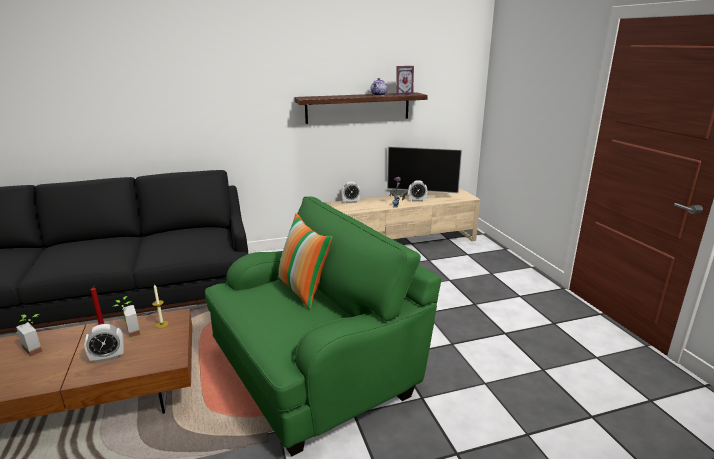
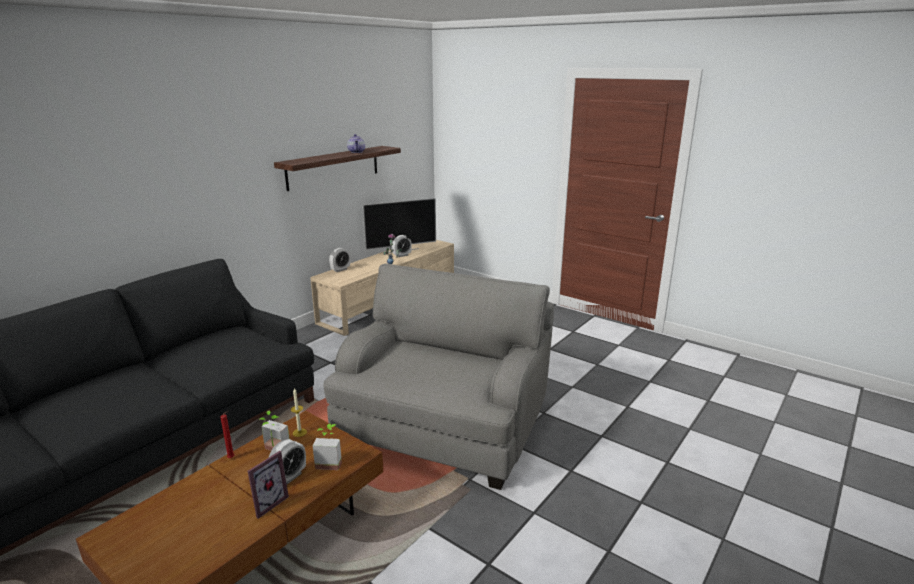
camera: 35 degrees left, 0 degrees up
(37, 347) = (186, 504): potted plant -> potted plant (330, 462)
(304, 290) = (425, 352): pillow -> none
(317, 370) = (445, 427): green armchair -> grey armchair
(402, 94) = (376, 149): picture frame -> picture frame (266, 503)

